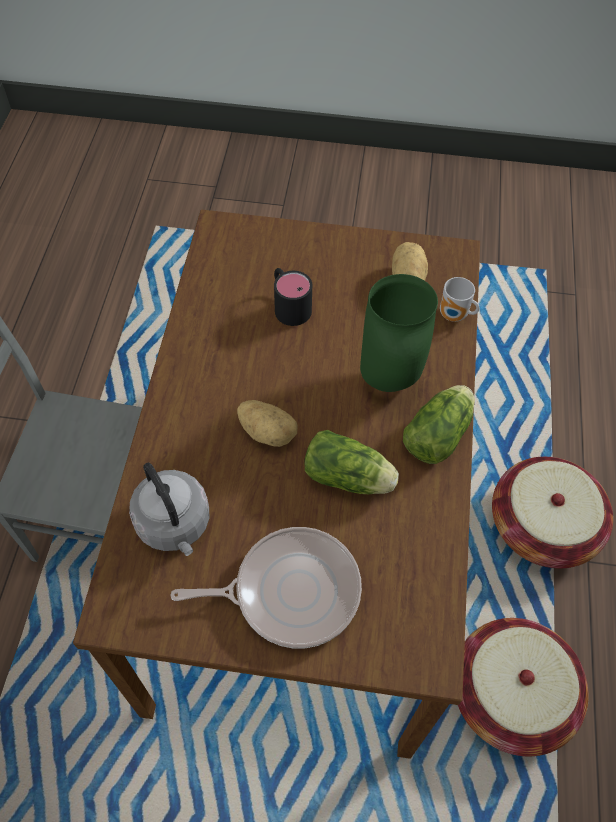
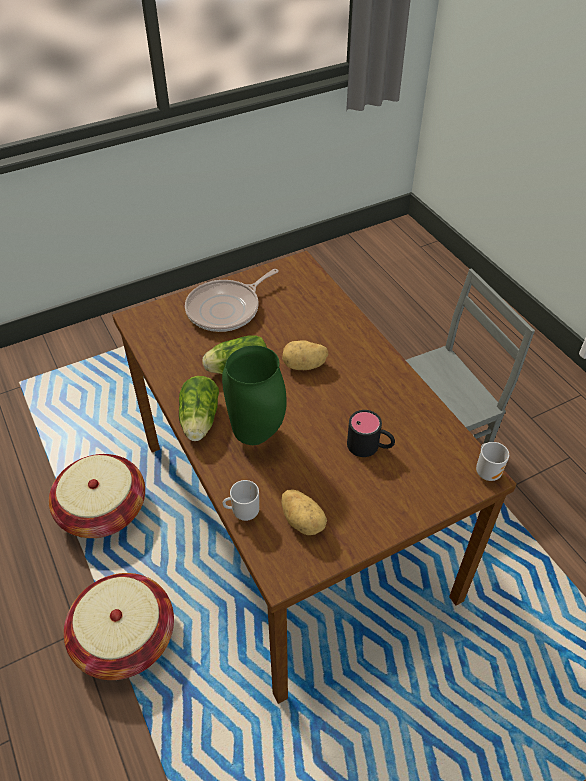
camera: 145 degrees right, 10 degrees down
(175, 525) = (308, 303): grey kettle -> none
(212, 228) = (487, 472): none -> mug

